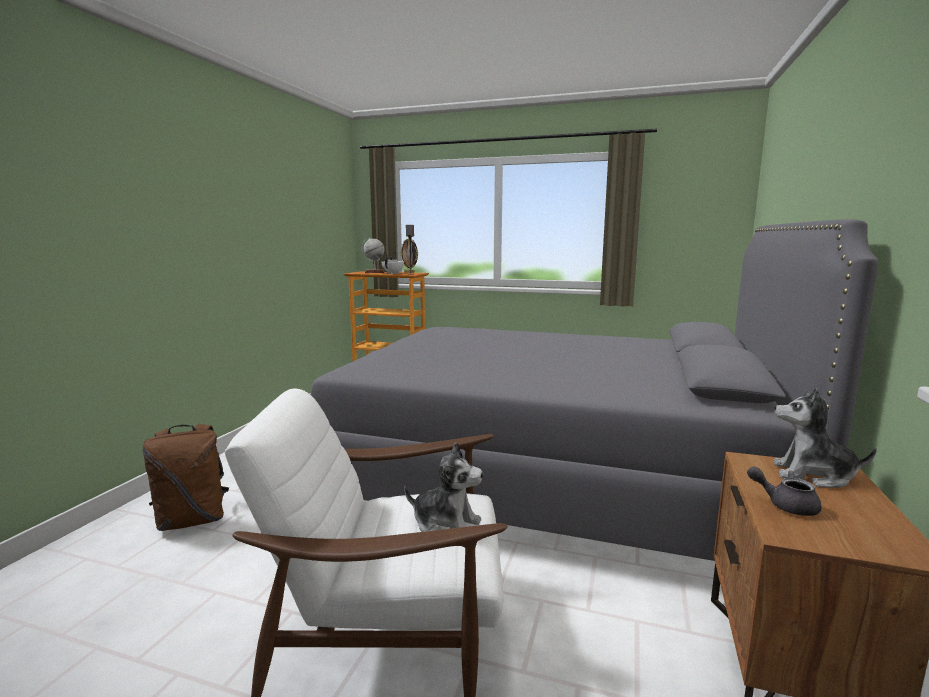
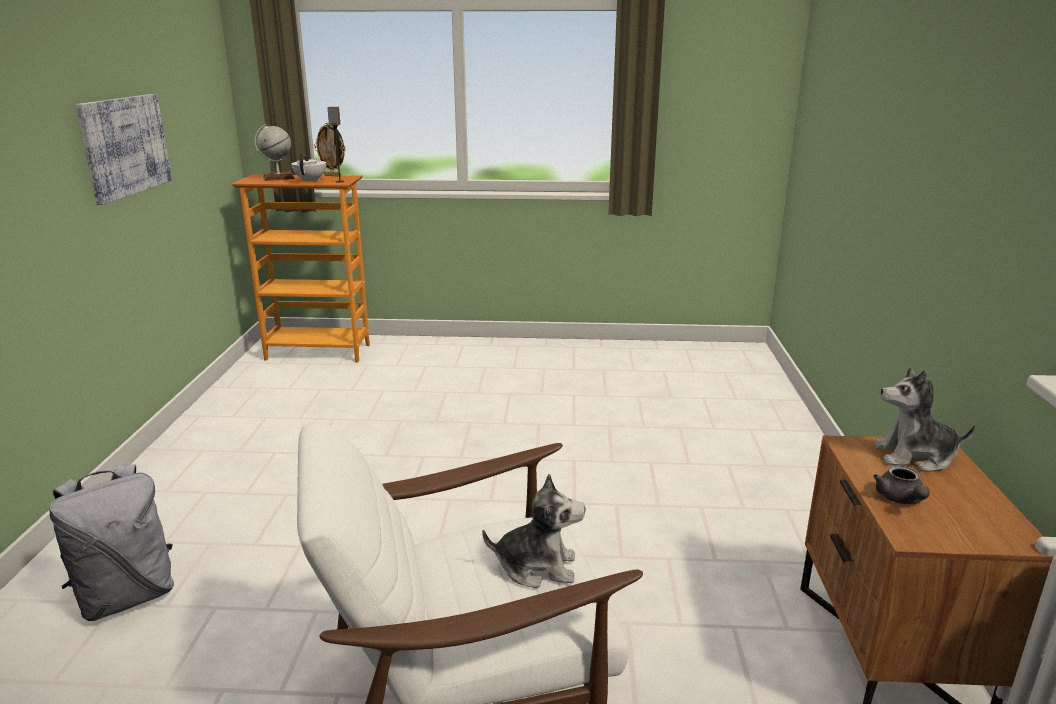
camera: 15 degrees left, 10 degrees up
(192, 520) = (127, 596): brown backpack -> grey backpack
(269, 238) = (125, 146): none -> picture
(547, 475) = (579, 458): grey bed -> none
(785, 505) = (900, 499): grey teapot -> grey teapot turned 105 degrees counterclockwise

